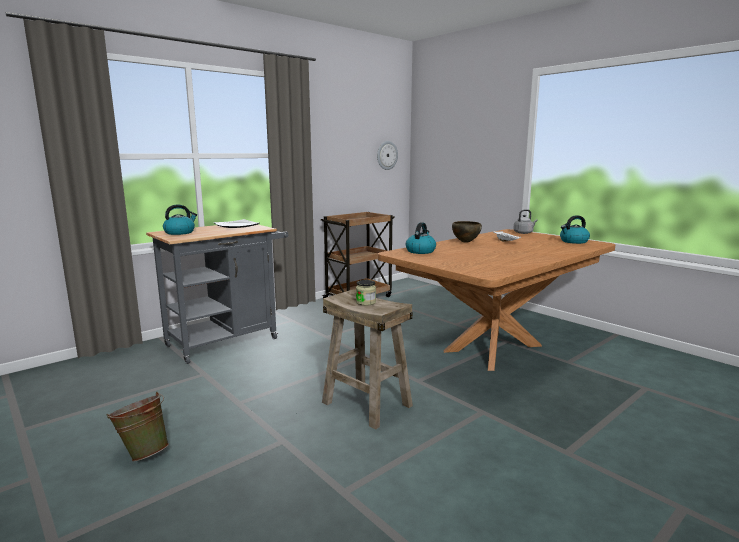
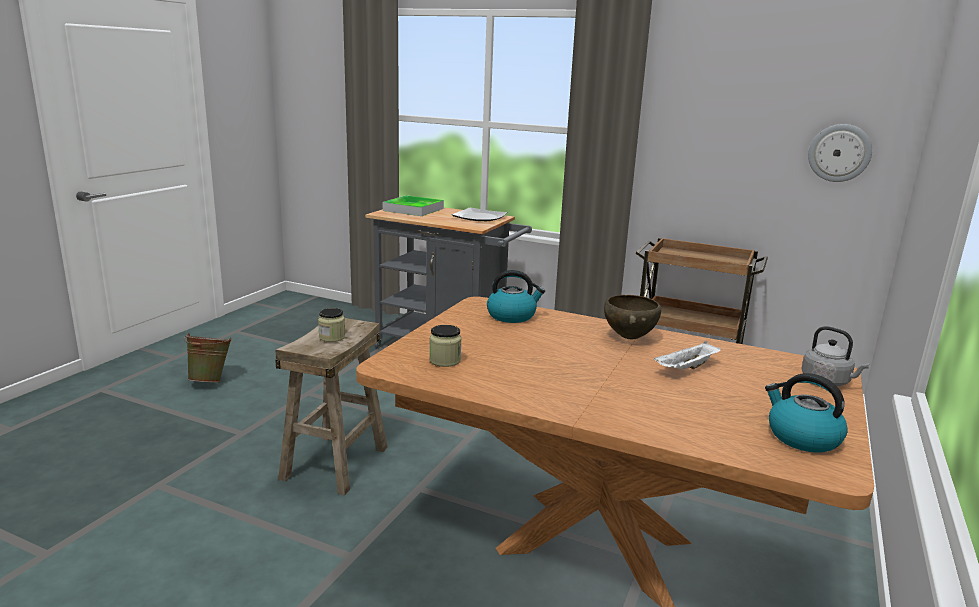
camera: 65 degrees right, 5 degrees up
(180, 232) = (413, 209): kettle -> tray
(484, 266) = (445, 360): none -> jar

